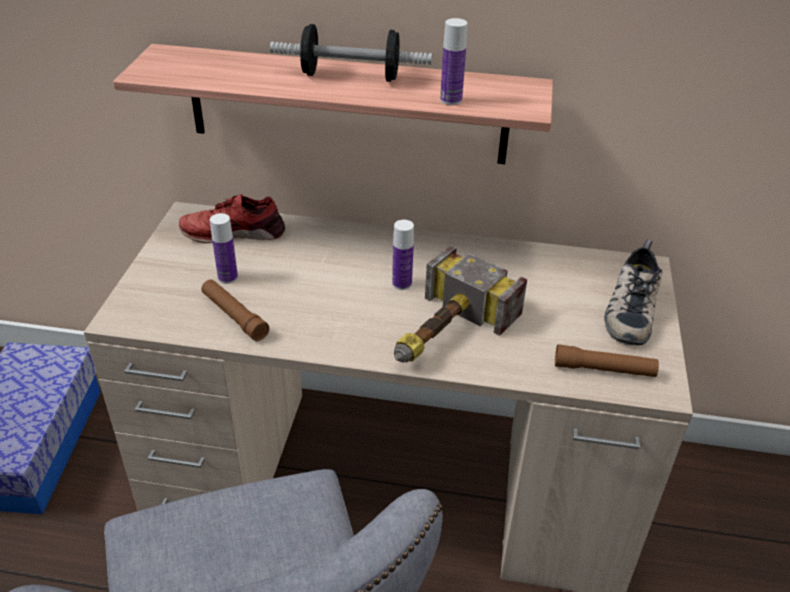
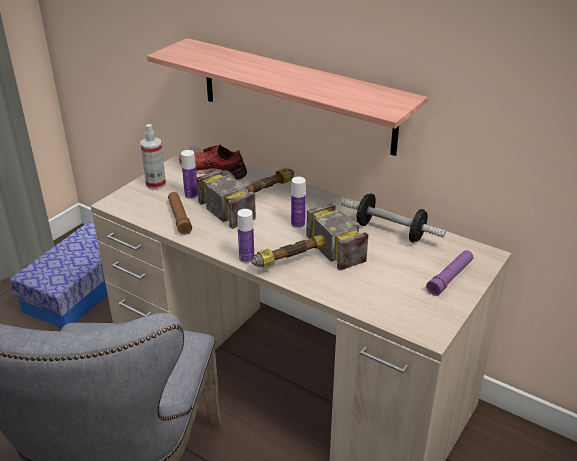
camera: 25 degrees right, 5 degrees down
(163, 273) = (156, 184): none -> spray bottle
(321, 261) = (255, 199): none -> hammer
(351, 76) = (289, 74): dumbbell -> dumbbell (390, 231)
(451, 100) = (340, 97): bottle -> bottle (246, 258)
(604, 369) = (398, 310): brown flashlight -> none
(629, 308) = (450, 277): shoe -> purple flashlight

